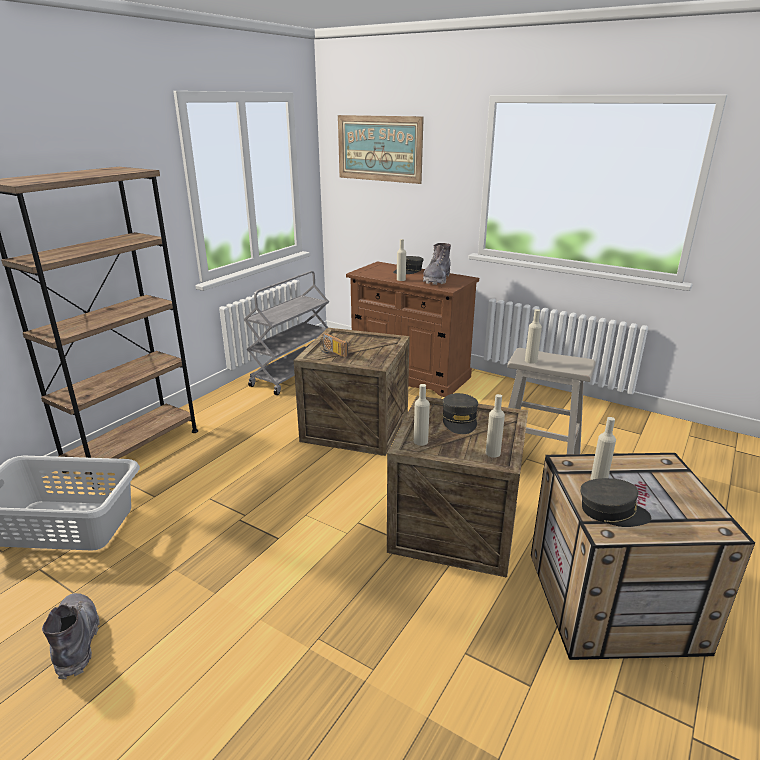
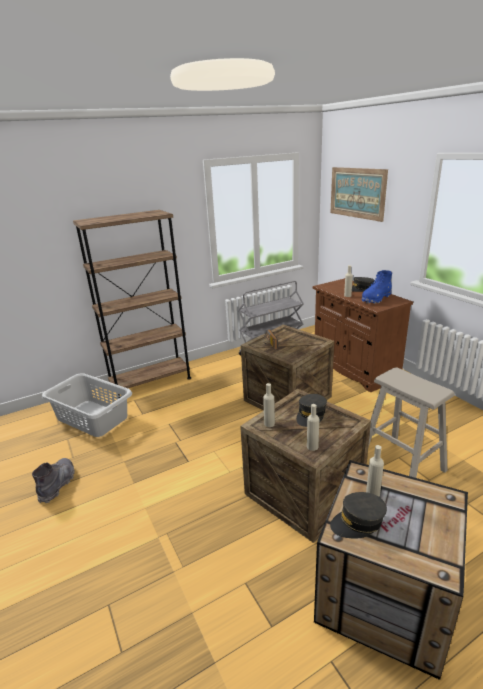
camera: 30 degrees right, 0 degrees up
(437, 279) = (376, 299): grey boot -> blue boot
(531, 361) = (394, 380): beige bottle -> none
(612, 512) = (358, 522): grey cap -> grey cap turned 120 degrees clockwise

